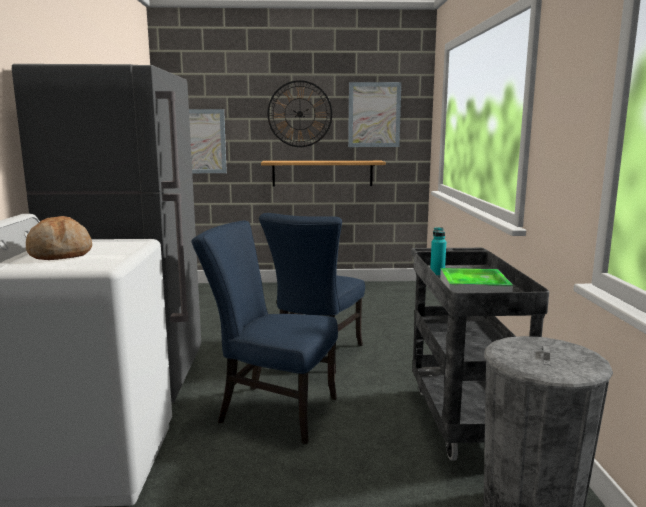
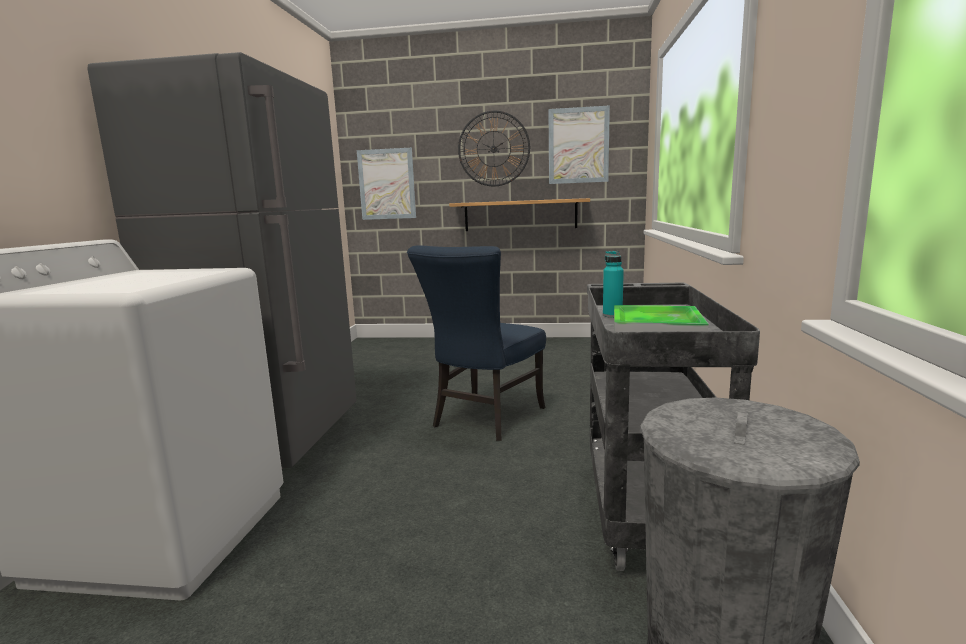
camera: 10 degrees right, 0 degrees up
(60, 254) = (110, 280): bread -> none
(271, 410) = (406, 482): blue chair -> none

